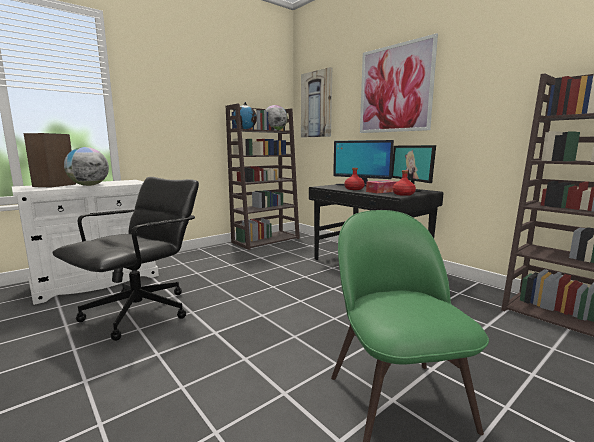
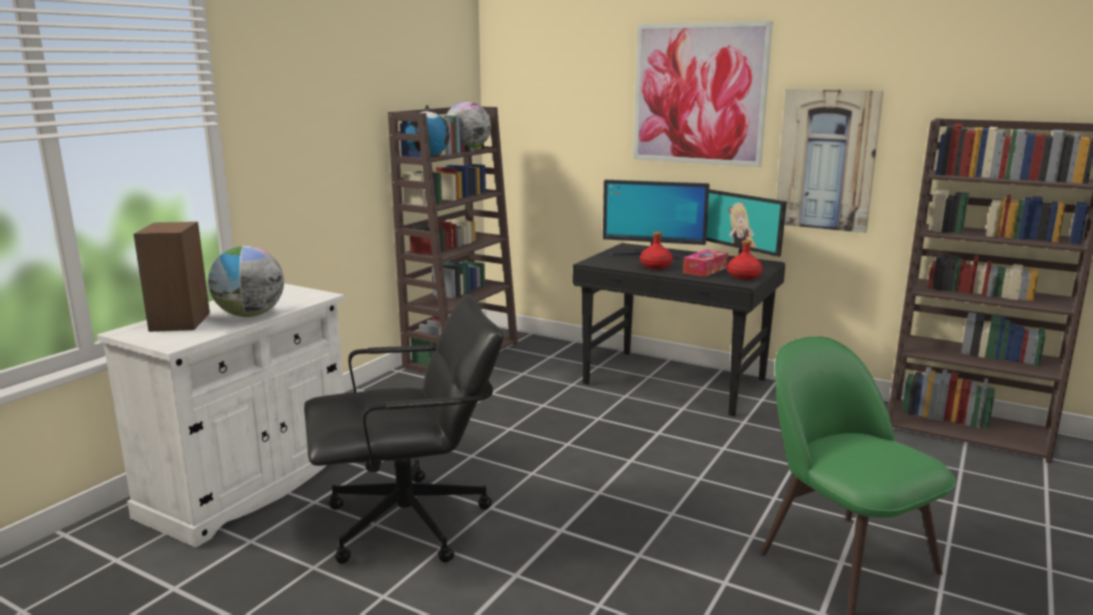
camera: 20 degrees left, 5 degrees up
(140, 312) = (409, 523): black office chair -> black office chair turned 60 degrees clockwise
(316, 104) = (538, 98): picture -> picture (826, 160)

